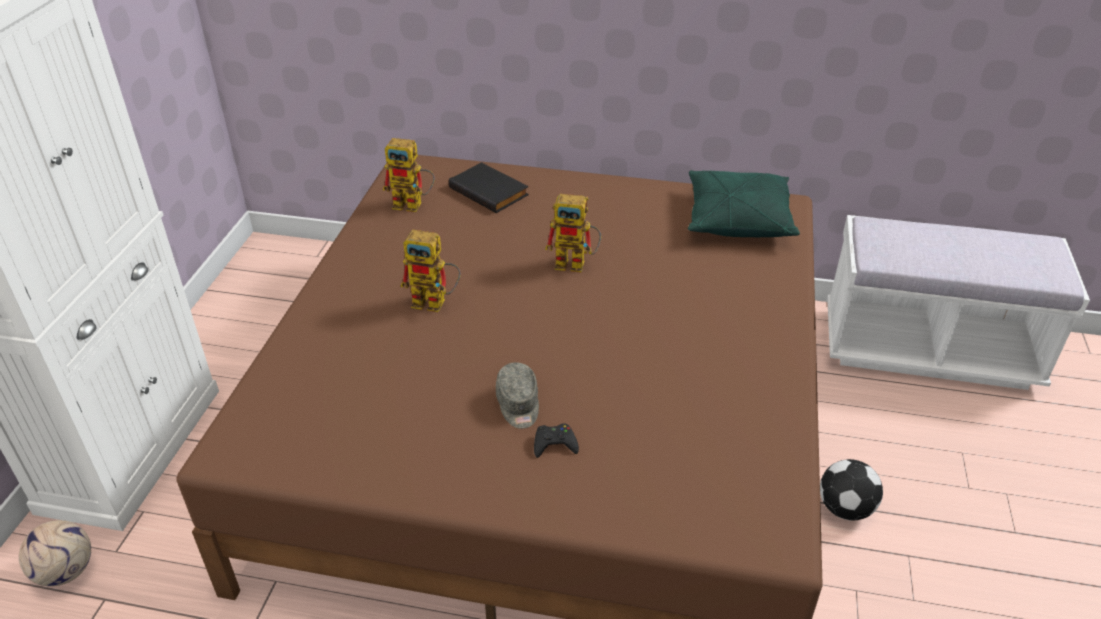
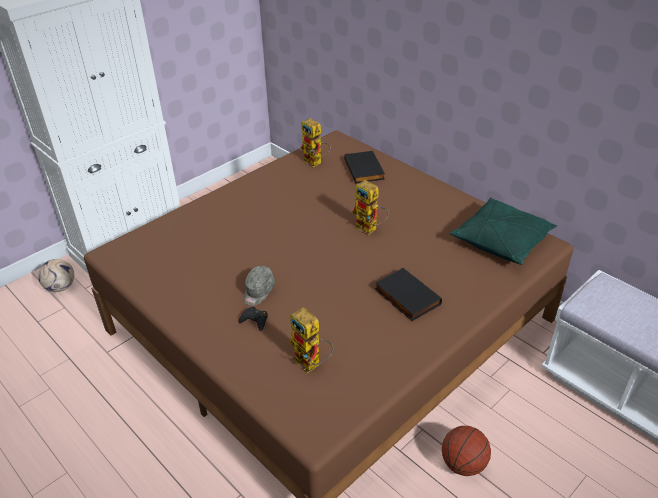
camera: 35 degrees right, 0 degrees up
(436, 302) = (273, 220): toy robot -> toy robot (312, 364)
(705, 328) = (405, 297): none -> black book
(845, 509) = (463, 464): football -> basketball

